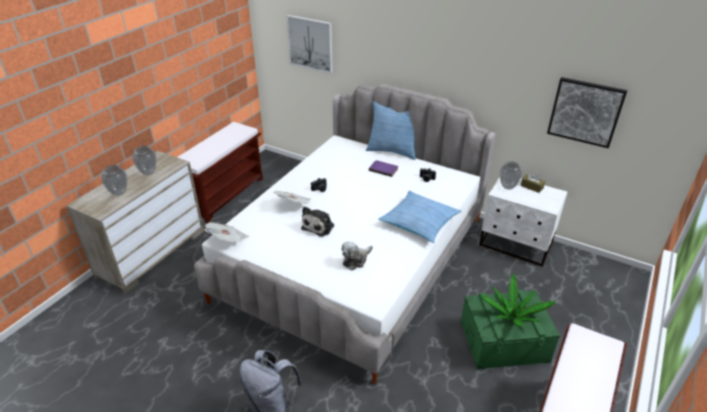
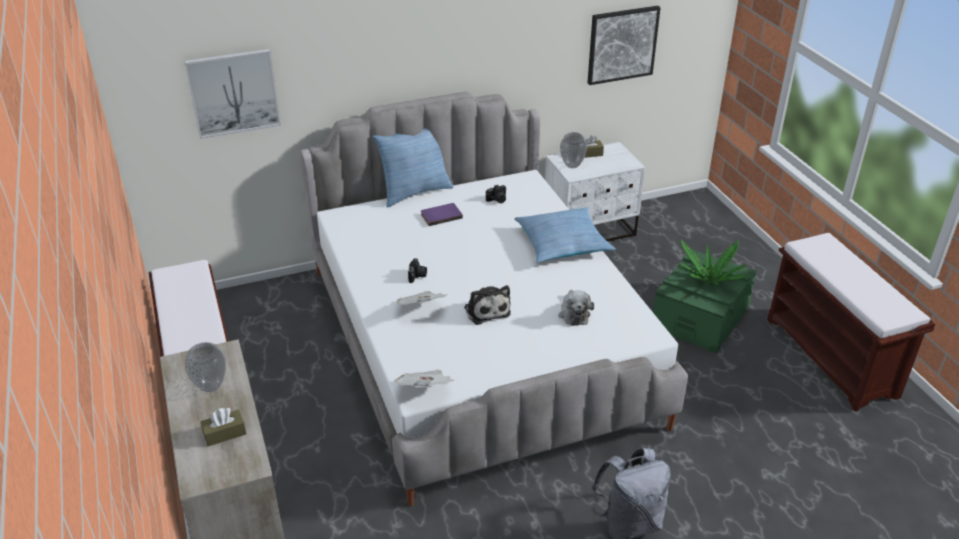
camera: 50 degrees left, 0 degrees up
(118, 193) = (224, 433): vase -> brown tissue box

